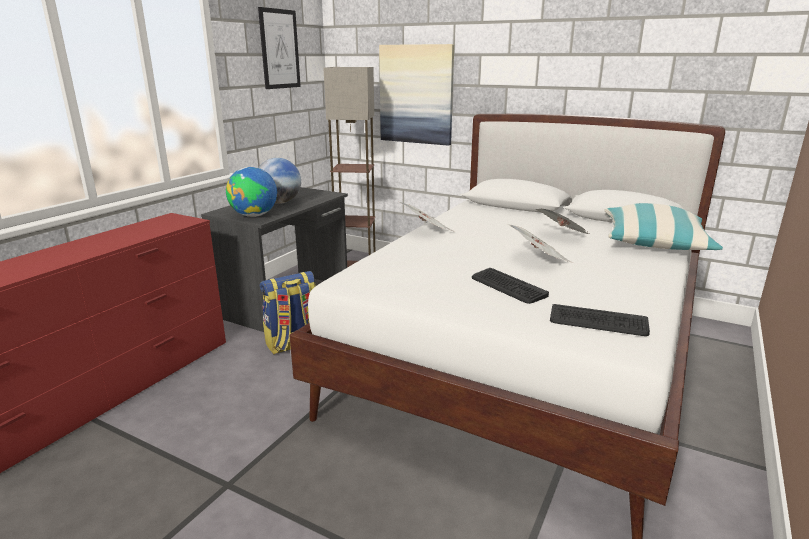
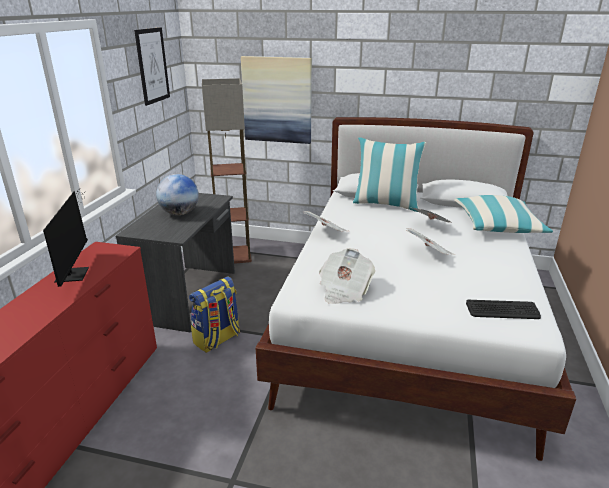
camera: 15 degrees left, 5 degrees up
(128, 232) = (74, 272): none -> monitor
(254, 215) = (168, 232): globe -> none
(405, 280) = (344, 290): none -> newspaper
(507, 286) = (422, 285): keyboard -> none
(520, 213) = (386, 204): none -> pillow

